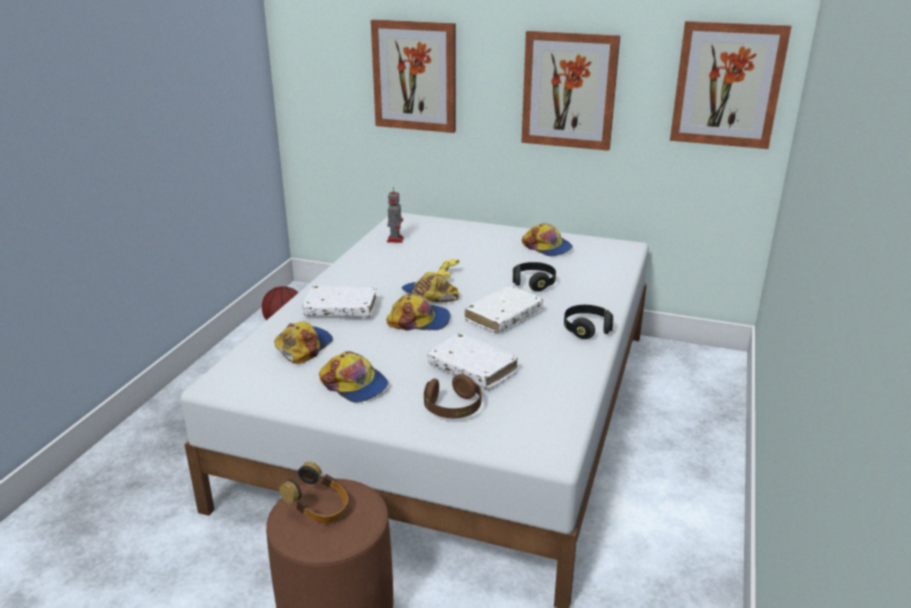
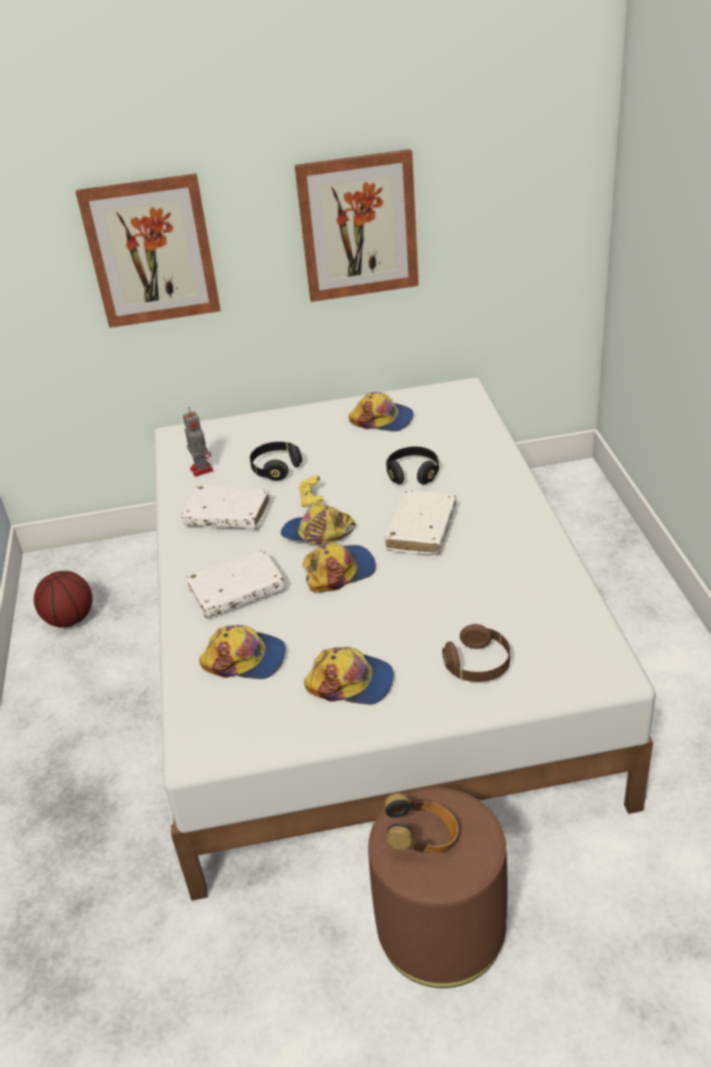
camera: 25 degrees left, 10 degrees up
(303, 346) = (245, 659): cap -> cap turned 105 degrees clockwise
(472, 369) = (452, 609): white book -> white book (228, 515)
(586, 329) = (517, 513): black headphones -> black headphones (276, 468)
(727, 85) = (538, 181): picture -> none

